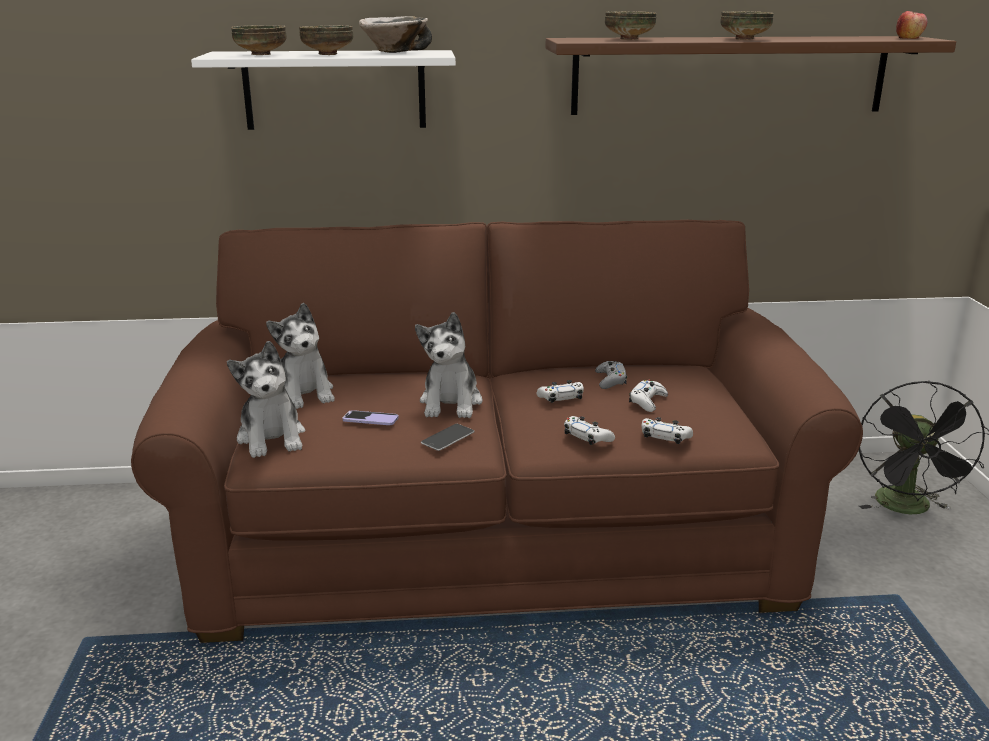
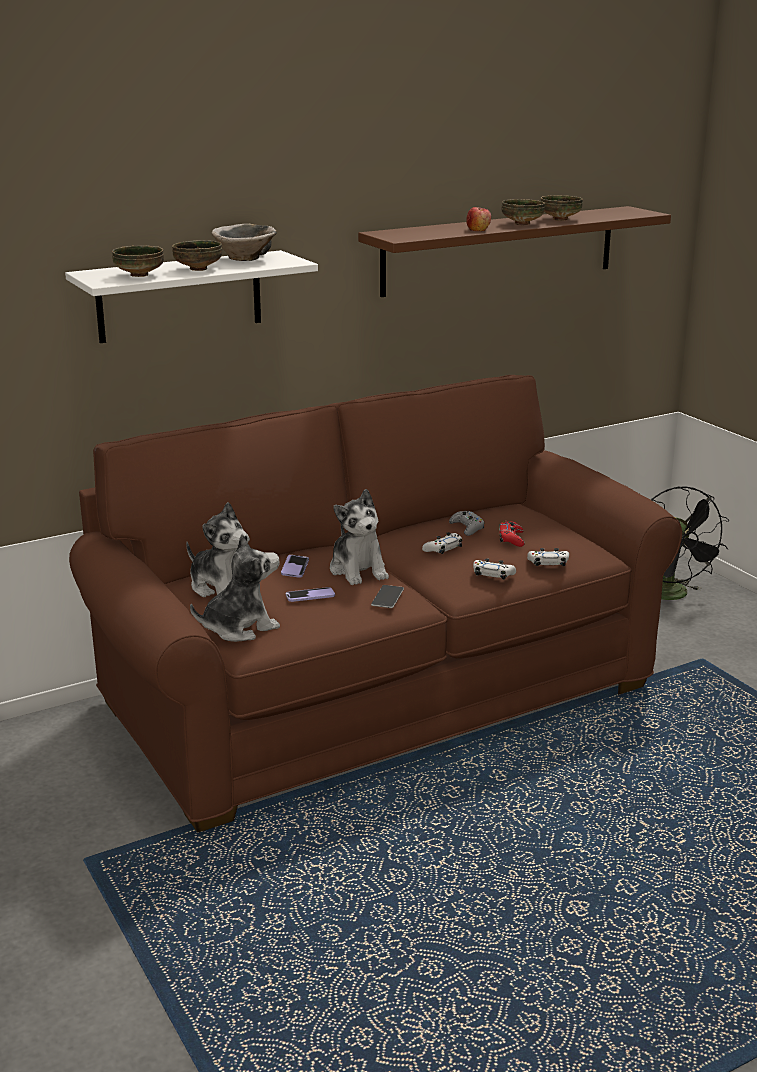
camera: 25 degrees left, 0 degrees up
(272, 437) = (239, 627): plush toy -> plush toy turned 75 degrees counterclockwise
(391, 387) = (295, 567): none -> phone
(628, 39) = (435, 231): bowl -> bowl (559, 219)
(647, 401) = (511, 539): white game controller -> red game controller
(909, 38) = (633, 212): apple -> apple (478, 230)

